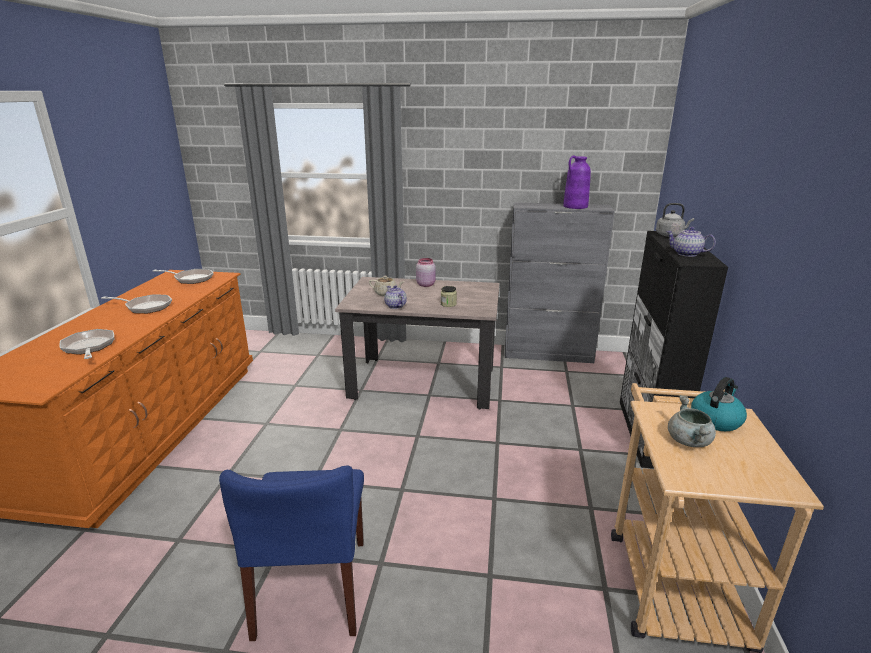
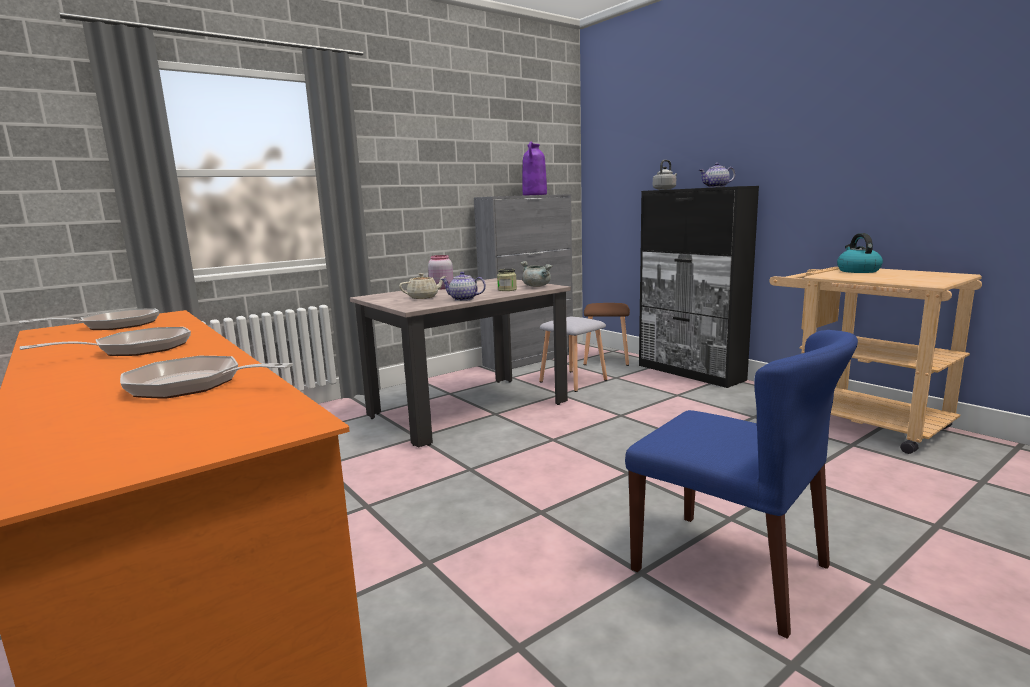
camera: 45 degrees left, 10 degrees down
(534, 392) = (574, 381): none -> grey stool
(608, 382) = (607, 359): none -> brown stool
(689, 441) = (882, 276): grey cooking pot -> grey cooking pot (537, 286)

